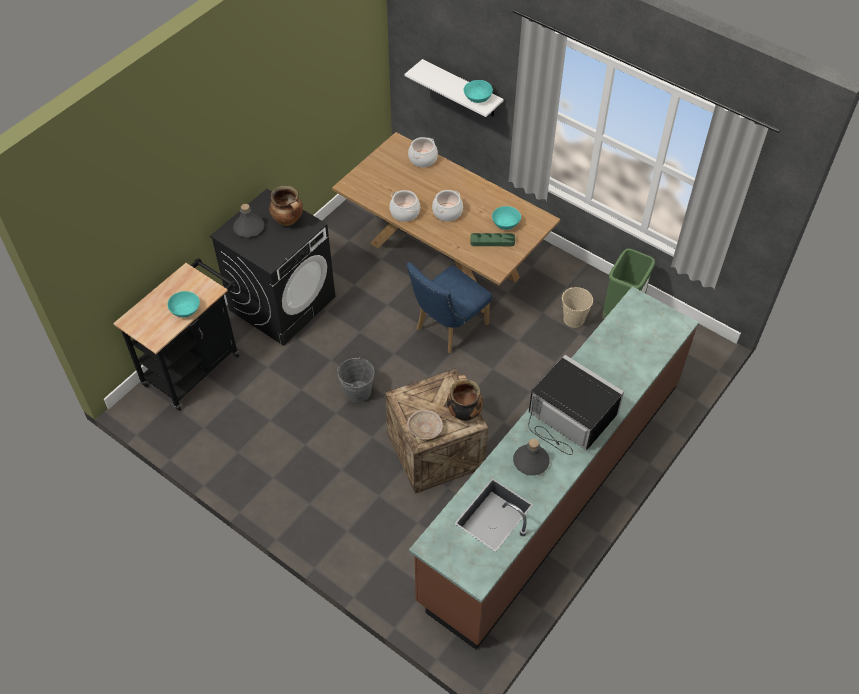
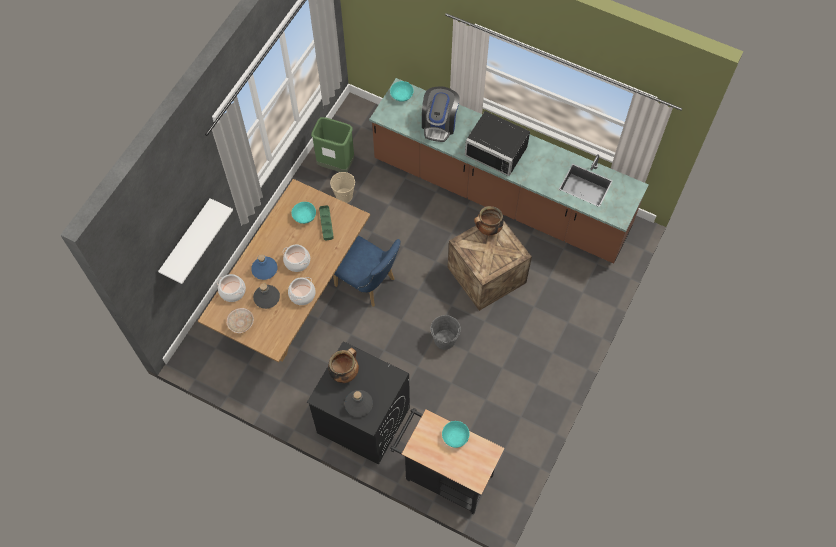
camera: 100 degrees left, 10 degrees up
(425, 429) = (509, 252): beige bowl -> beige bowl (241, 323)
(444, 185) = (264, 269): none -> blue bottle
(477, 98) = (211, 217): turquoise bowl -> turquoise bowl (402, 96)
(530, 461) = (539, 168): grey bottle -> grey bottle (266, 298)
(569, 418) = (498, 149): black microwave -> black microwave turned 90 degrees counterclockwise
(617, 358) = (439, 124): none -> coffee machine

